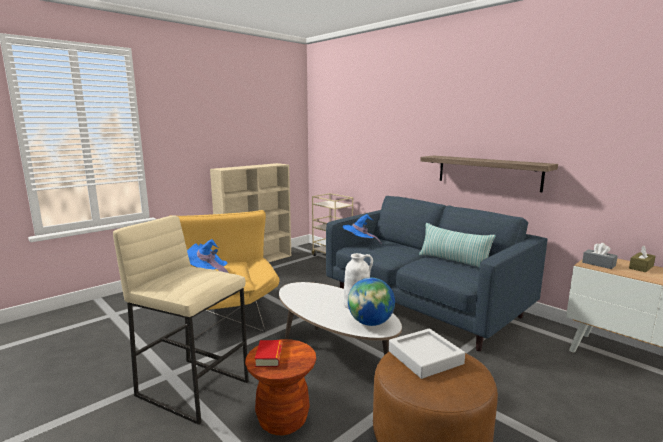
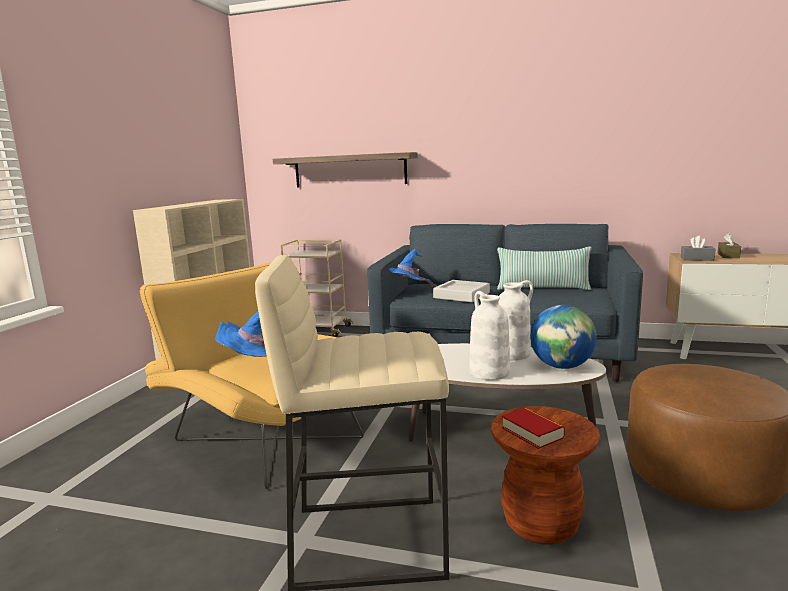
camera: 30 degrees left, 0 degrees up
(320, 312) = (488, 372): none -> white vase
(425, 357) = (688, 376): grey tray -> grey tray (461, 295)
(487, 172) = (542, 180): shelf -> shelf (349, 170)

